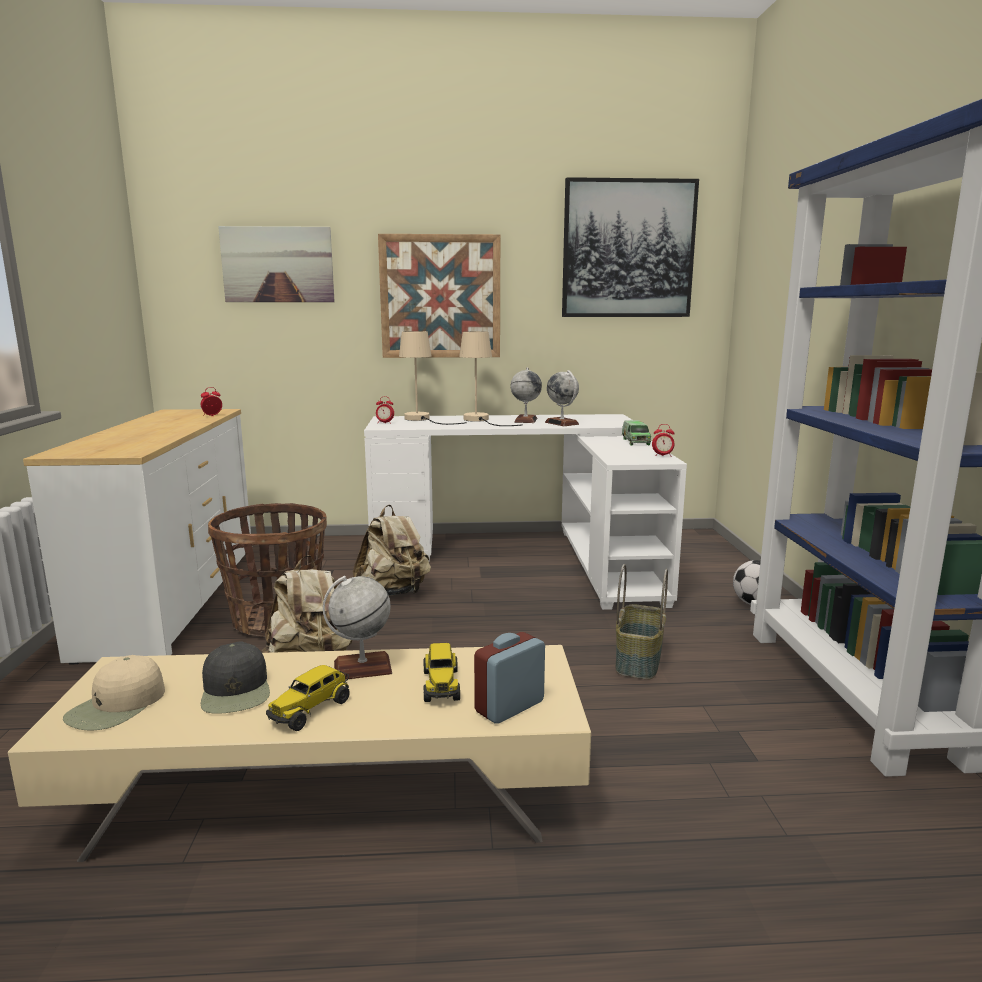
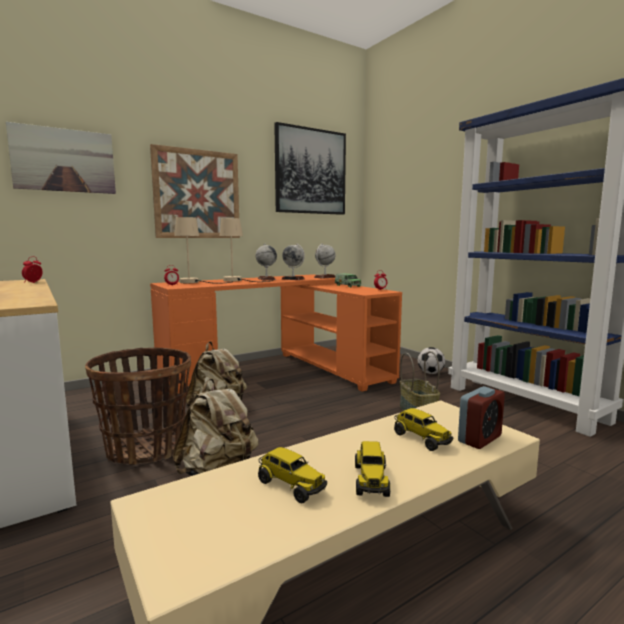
camera: 30 degrees left, 5 degrees down
(117, 705) = (202, 533): beige cap -> none
(236, 690) = (290, 485): black cap -> toy truck
(362, 668) = (354, 443): globe -> globe (325, 277)
(509, 706) = (479, 439): alarm clock -> alarm clock turned 150 degrees counterclockwise
(531, 555) = (280, 370): white desk -> orange desk

